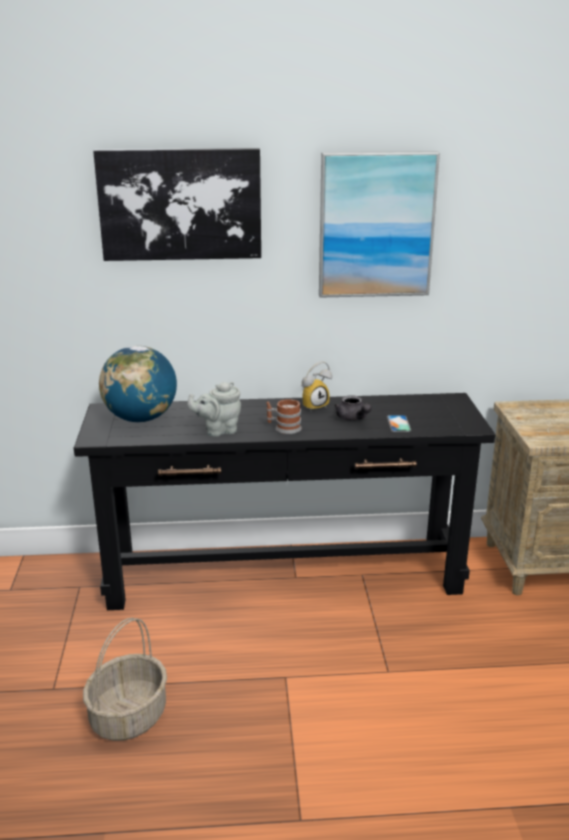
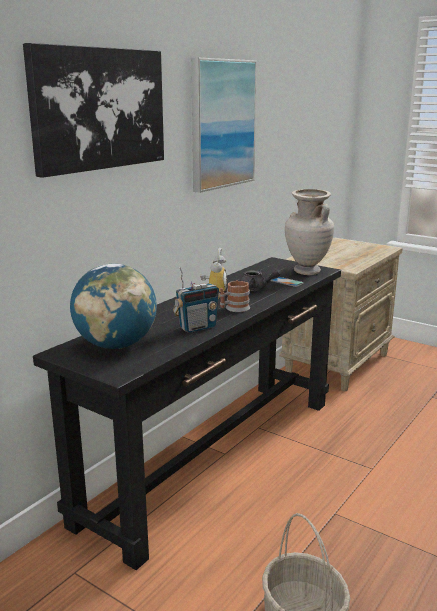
camera: 50 degrees left, 5 degrees down
(218, 430) = (197, 327): grey teapot -> radio
(449, 422) = (306, 272): none -> beige vase

